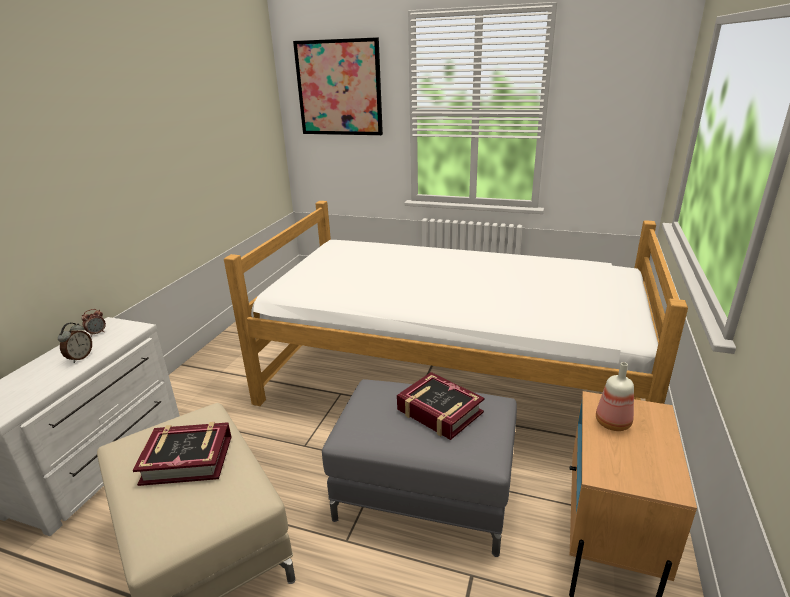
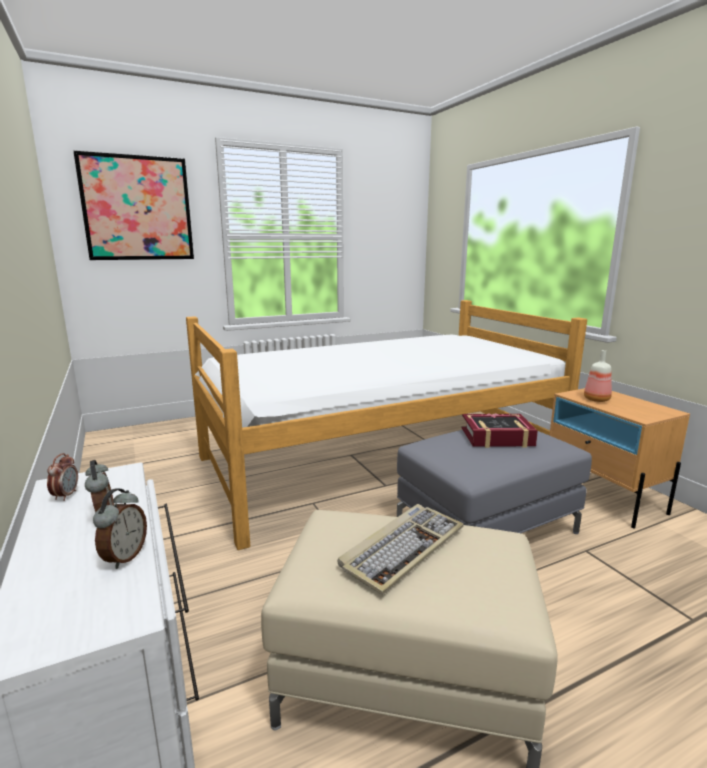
camera: 45 degrees left, 10 degrees down
(49, 383) = (124, 557): none -> alarm clock
(187, 459) = (403, 548): book -> keyboard

